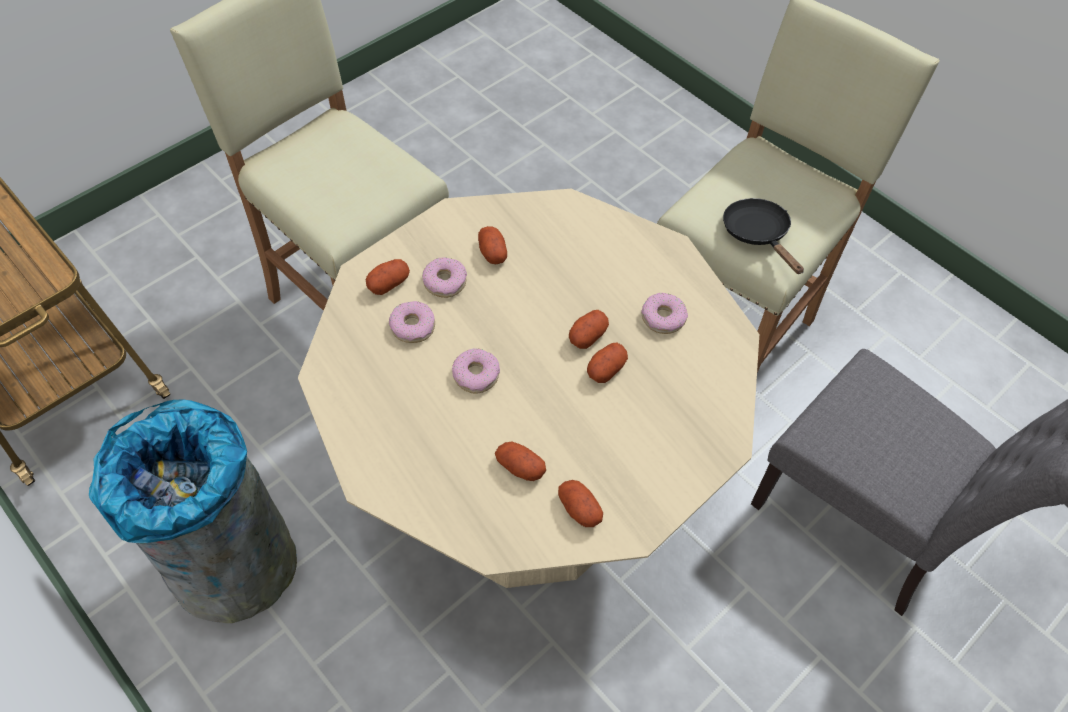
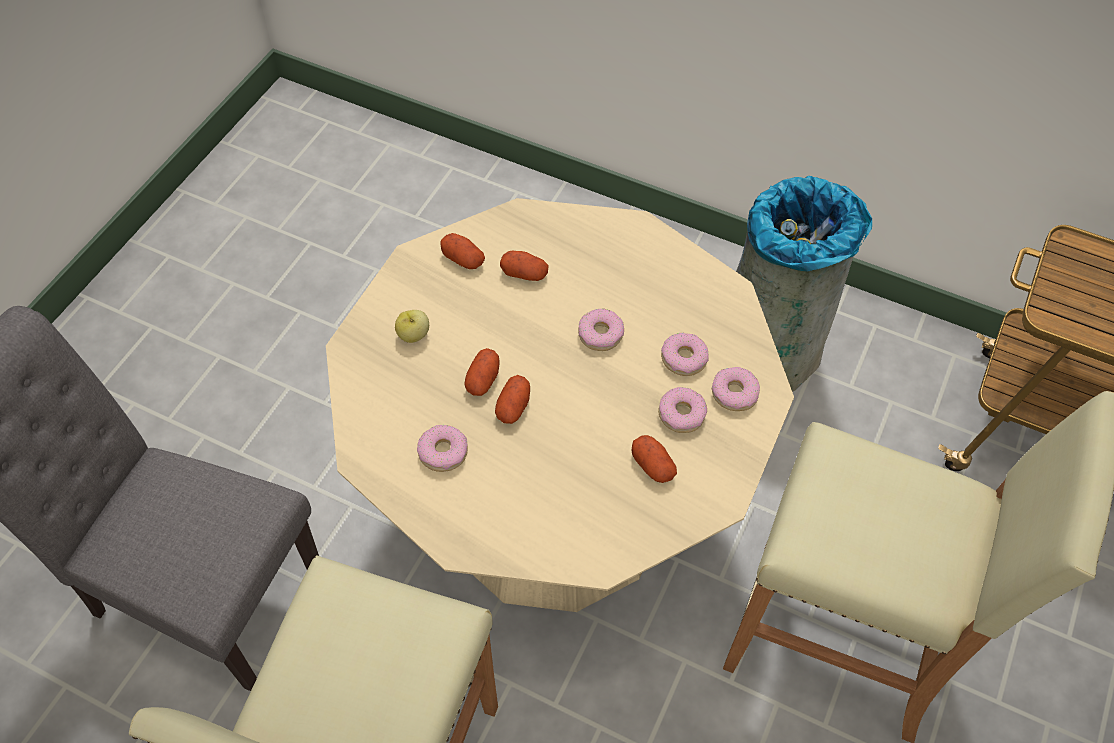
camera: 160 degrees right, 0 degrees up
(389, 283) = (734, 393): potato -> donut
(659, 436) = (413, 335): none -> apple
(758, 235) = (359, 617): black frying pan -> none

